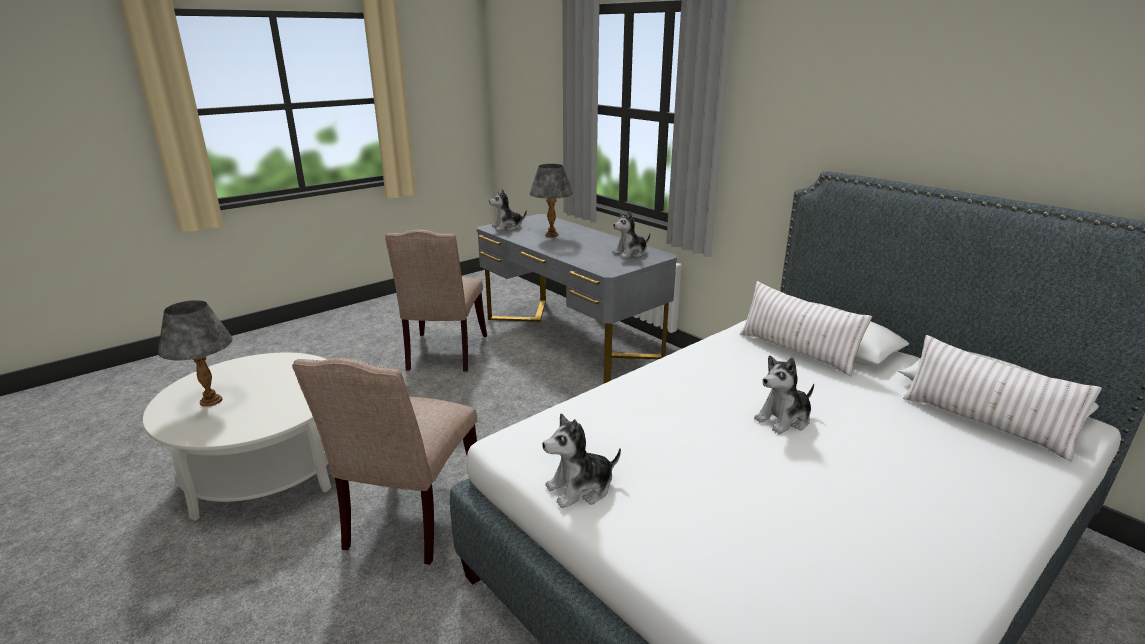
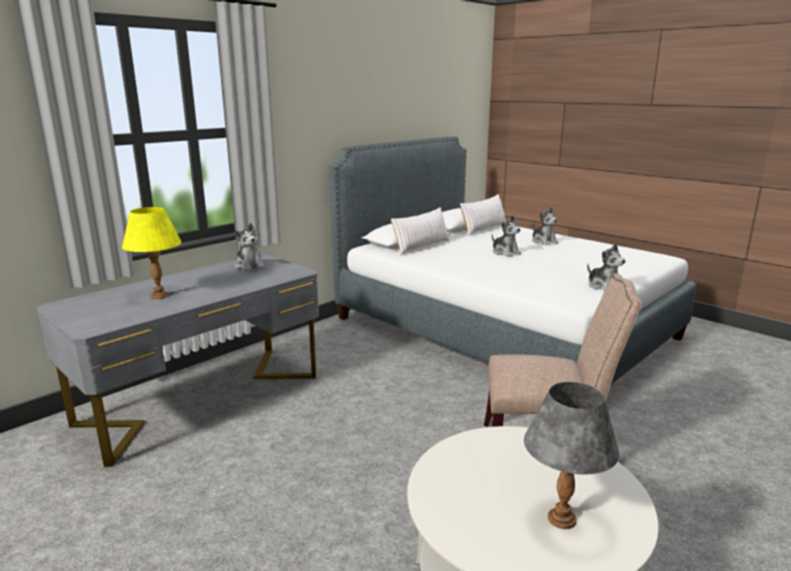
camera: 95 degrees left, 5 degrees down
(444, 354) = (220, 489): beige chair -> none
(507, 227) = (100, 320): plush toy -> plush toy (544, 241)
(552, 235) = (160, 295): grey table lamp -> yellow table lamp

